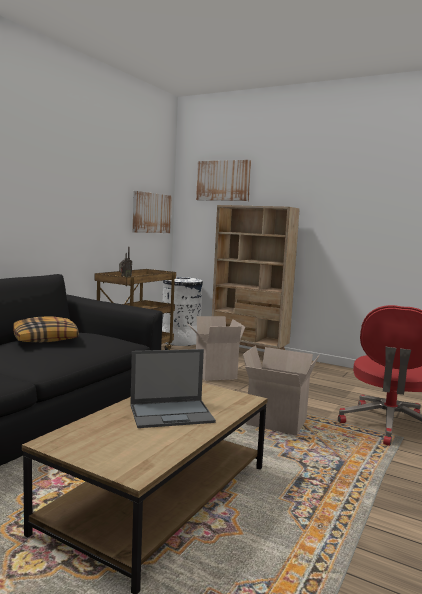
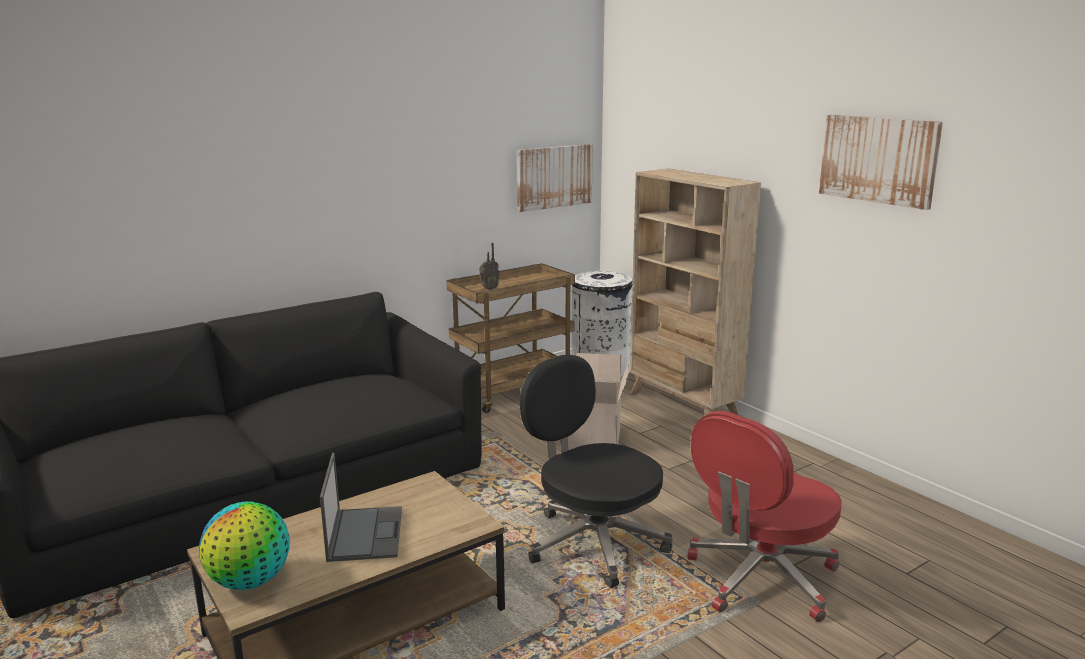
camera: 25 degrees right, 10 degrees up
(46, 338) = (330, 390): pillow -> none
(114, 455) = (250, 581): none -> globe
(172, 413) = (365, 533): laptop -> laptop turned 105 degrees counterclockwise
(223, 180) = (662, 124): picture -> picture (878, 159)
(275, 423) = (593, 542): cardboard box -> black office chair

